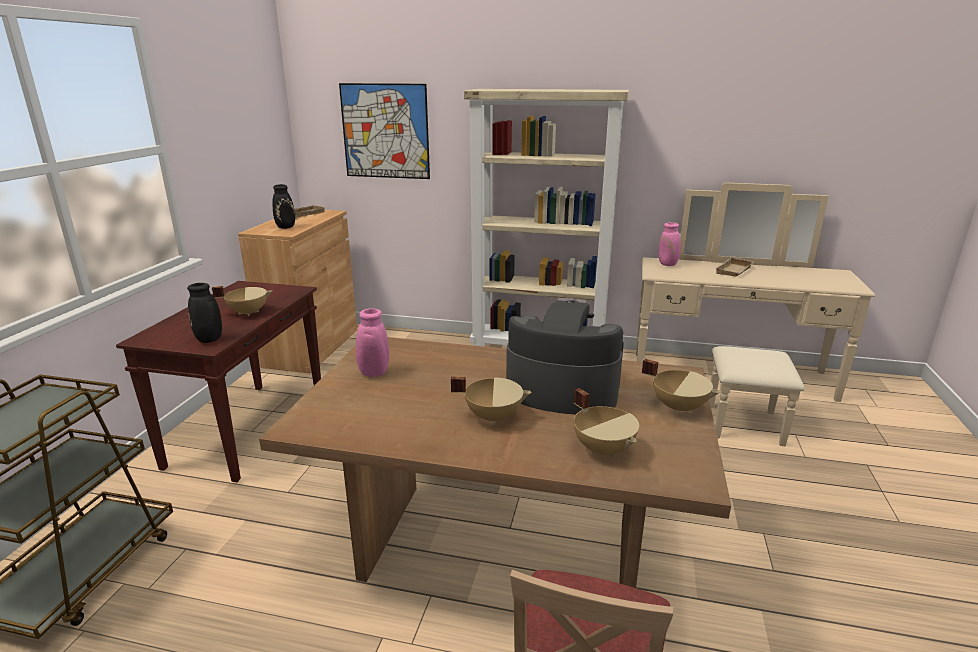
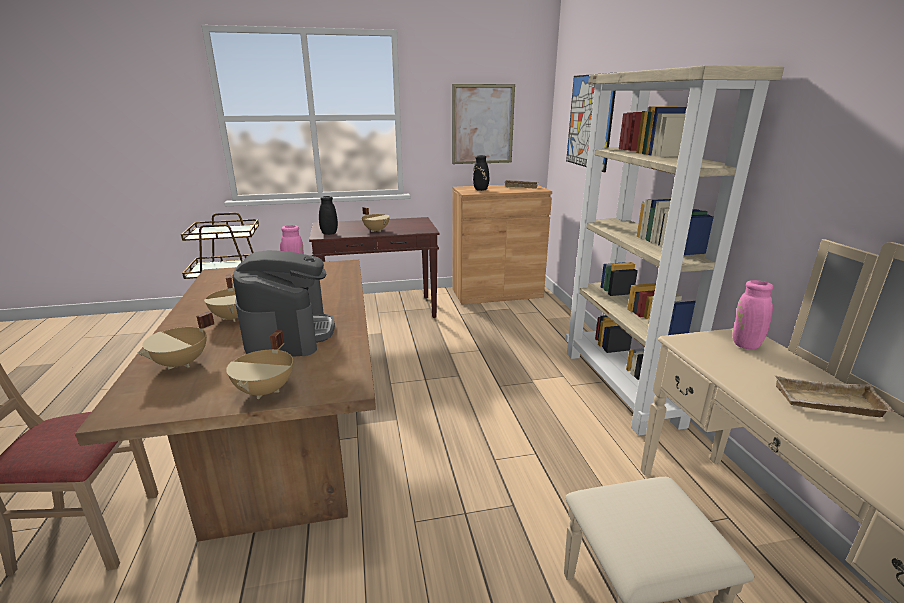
camera: 65 degrees right, 0 degrees up
(243, 146) = (482, 124): none -> picture

